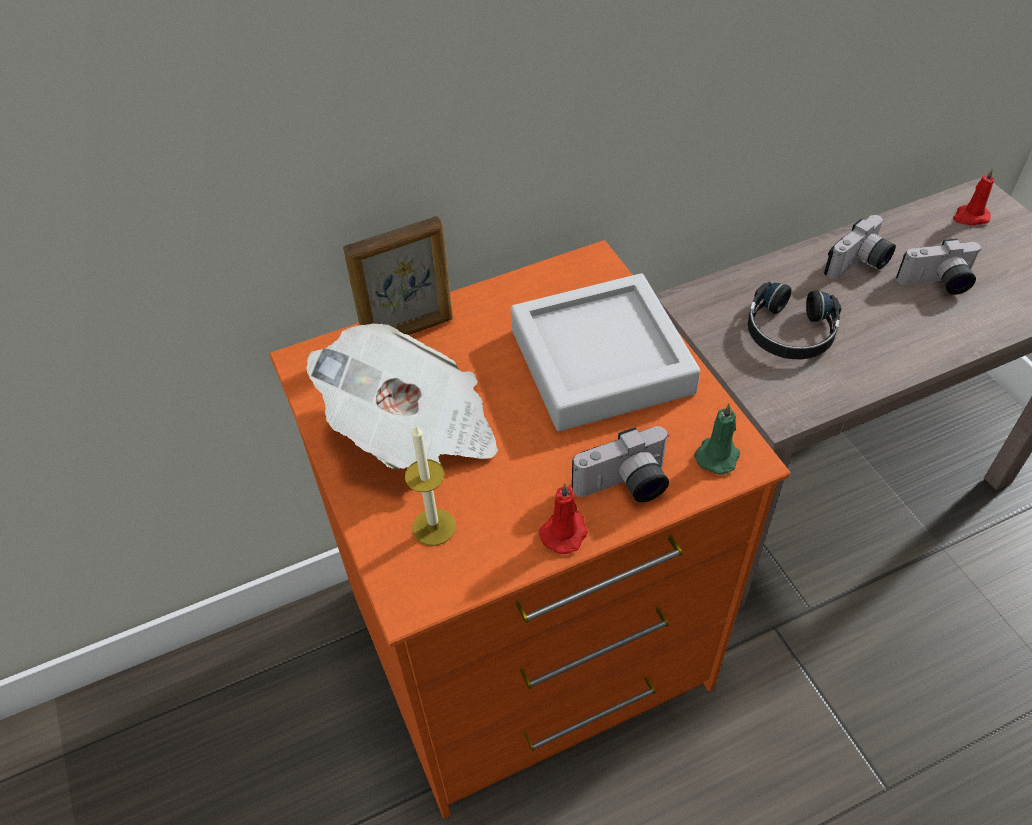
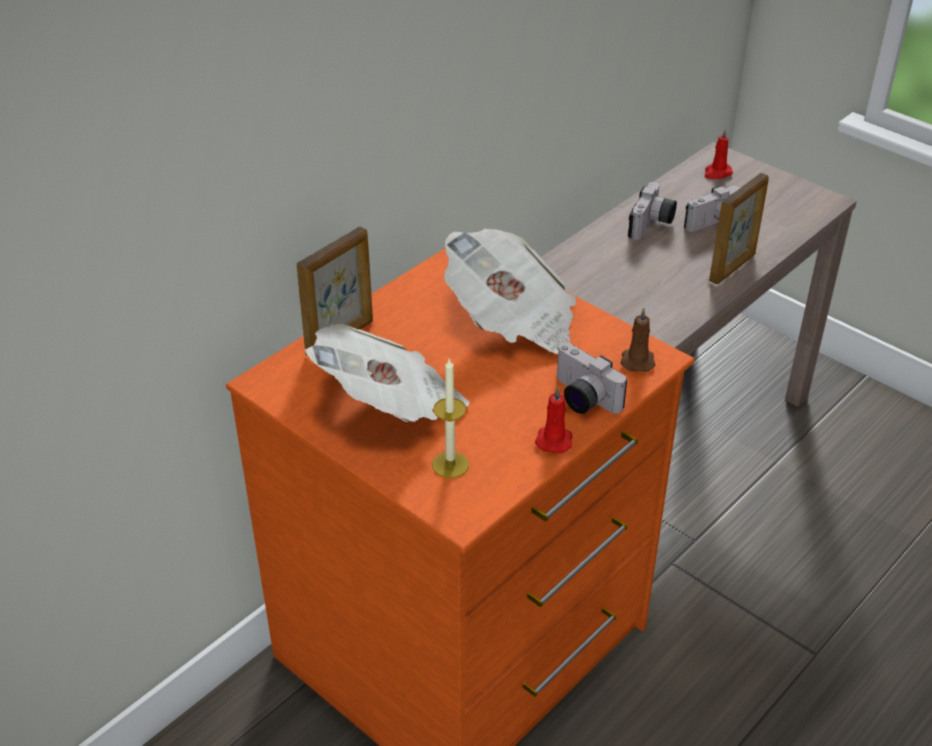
camera: 25 degrees left, 10 degrees down
(601, 361) = (512, 321): grey tray -> newspaper
(625, 487) = (581, 398): camera -> camera turned 90 degrees clockwise
(718, 455) = (637, 360): green candle -> brown candle
(789, 332) = (624, 285): black headphones -> none
(930, 344) = (733, 268): none -> picture frame

